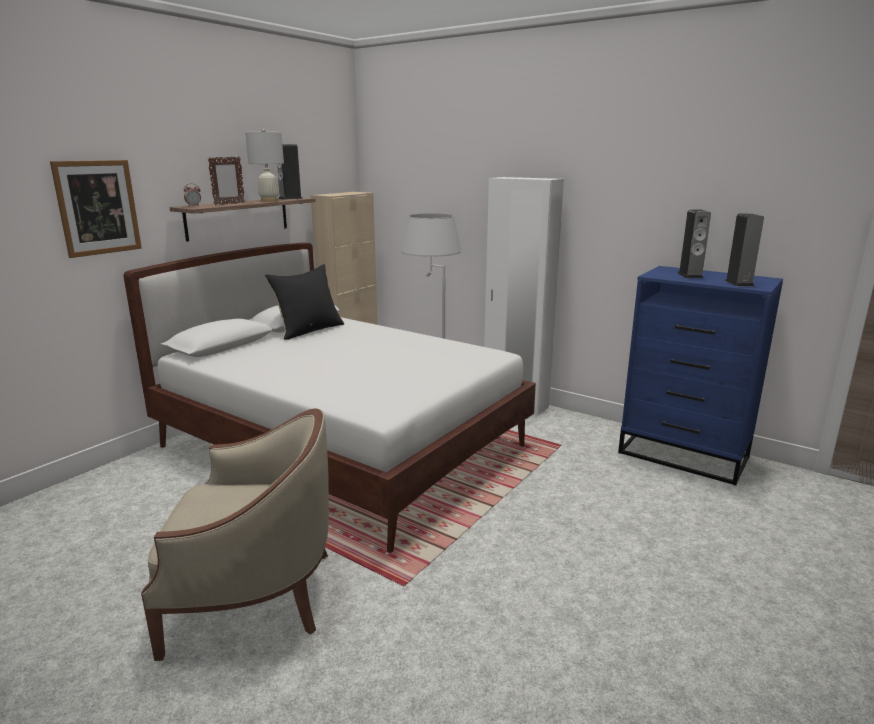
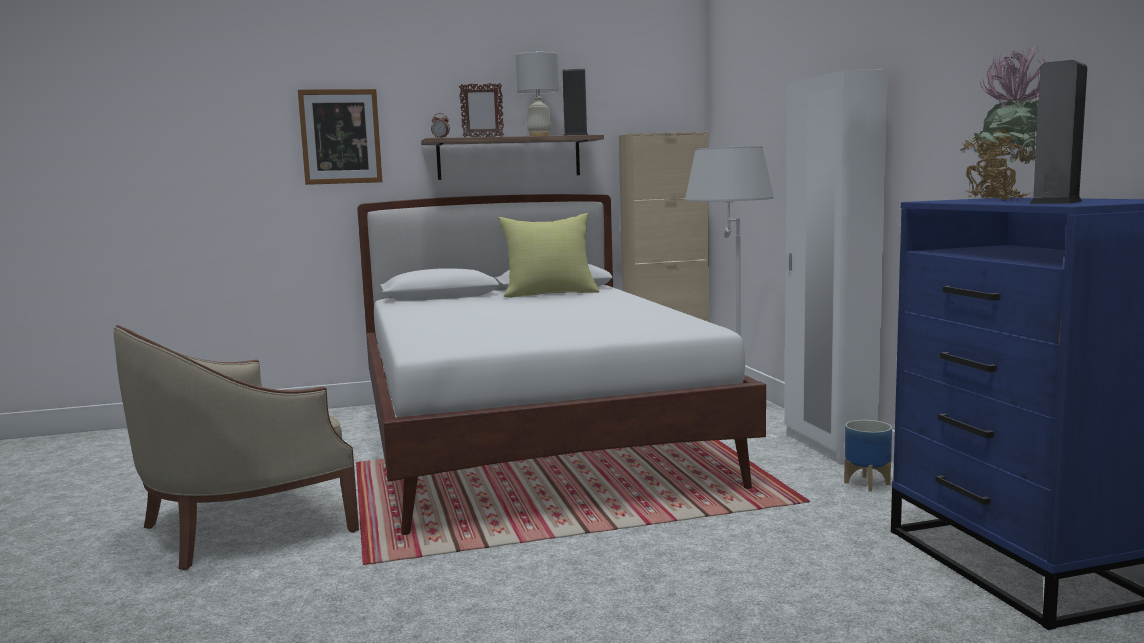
camera: 40 degrees right, 10 degrees down
(253, 594) = (244, 525): beige armchair -> beige armchair turned 105 degrees clockwise
(309, 330) = (550, 294): black pillow -> yellow pillow
(567, 425) = (866, 483): none -> planter
(690, 275) = (1003, 200): speaker -> potted plant

